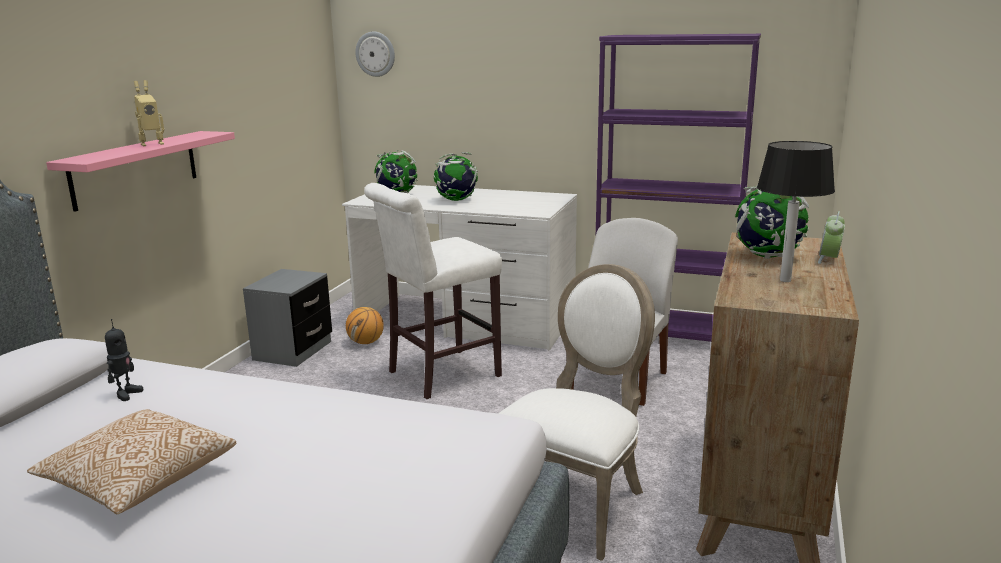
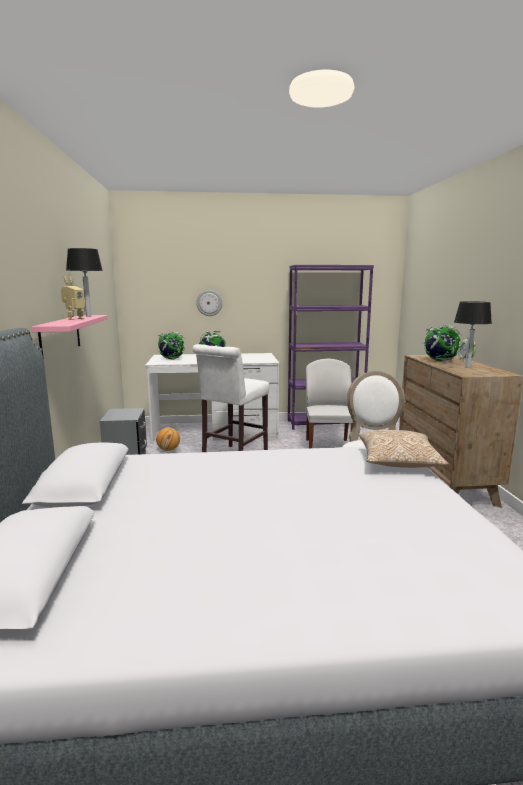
camera: 25 degrees left, 5 degrees down
(126, 394) = (157, 470): toy robot -> none
(139, 481) = (250, 505): pillow -> pillow (398, 463)
(194, 136) = (88, 316): none -> table lamp
(375, 54) = (144, 275): wall clock -> wall clock (209, 303)

